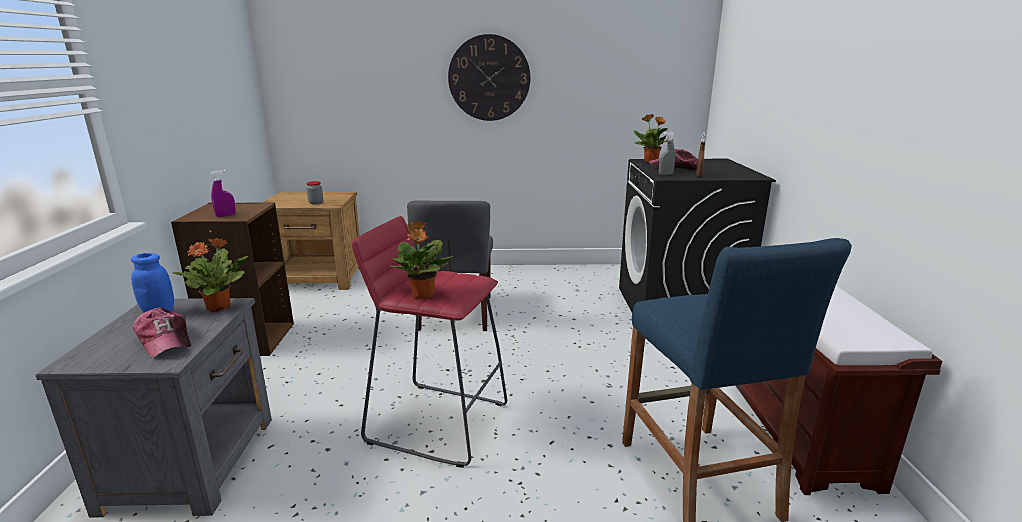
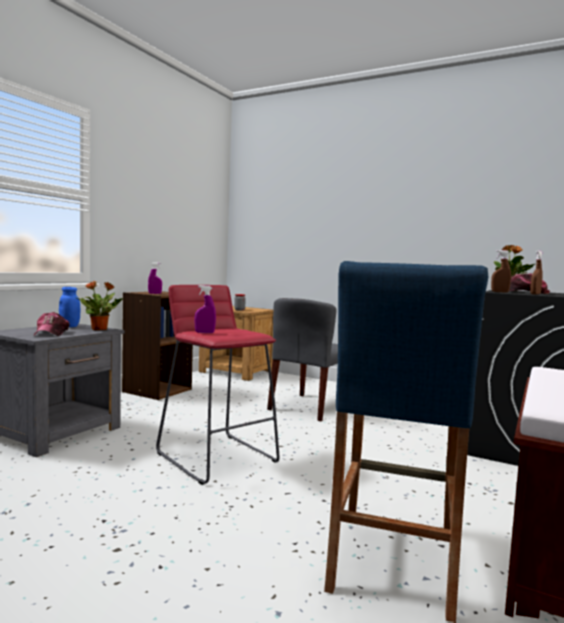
camera: 30 degrees right, 15 degrees down
(422, 295) = (204, 332): potted plant -> purple spray bottle
(489, 78) = (385, 224): wall clock -> none
(665, 174) = (500, 292): grey spray bottle -> brown spray bottle

